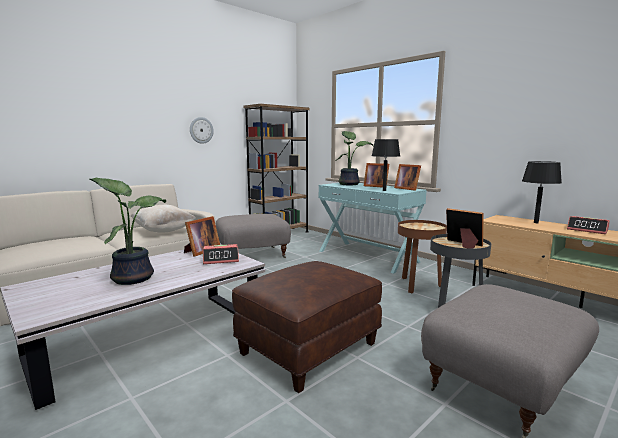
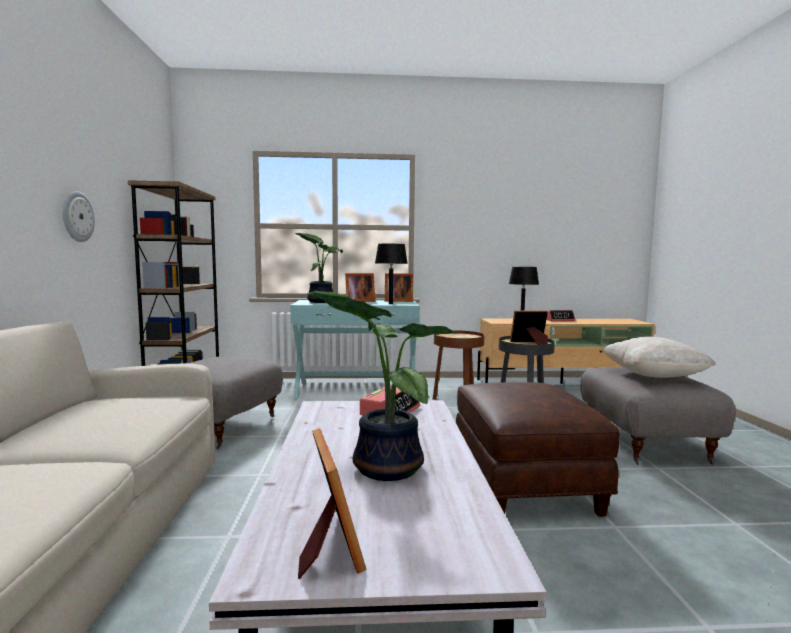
camera: 50 degrees left, 5 degrees down
(163, 231) = (147, 410): beige pillow -> beige pillow (653, 376)
(201, 251) = (331, 412): picture frame -> picture frame (329, 547)

